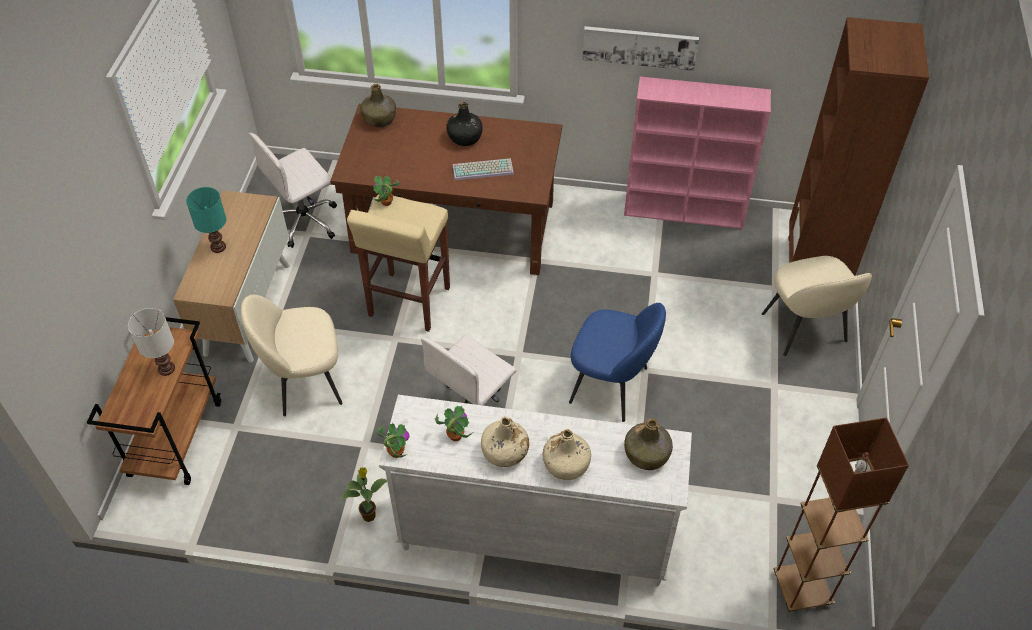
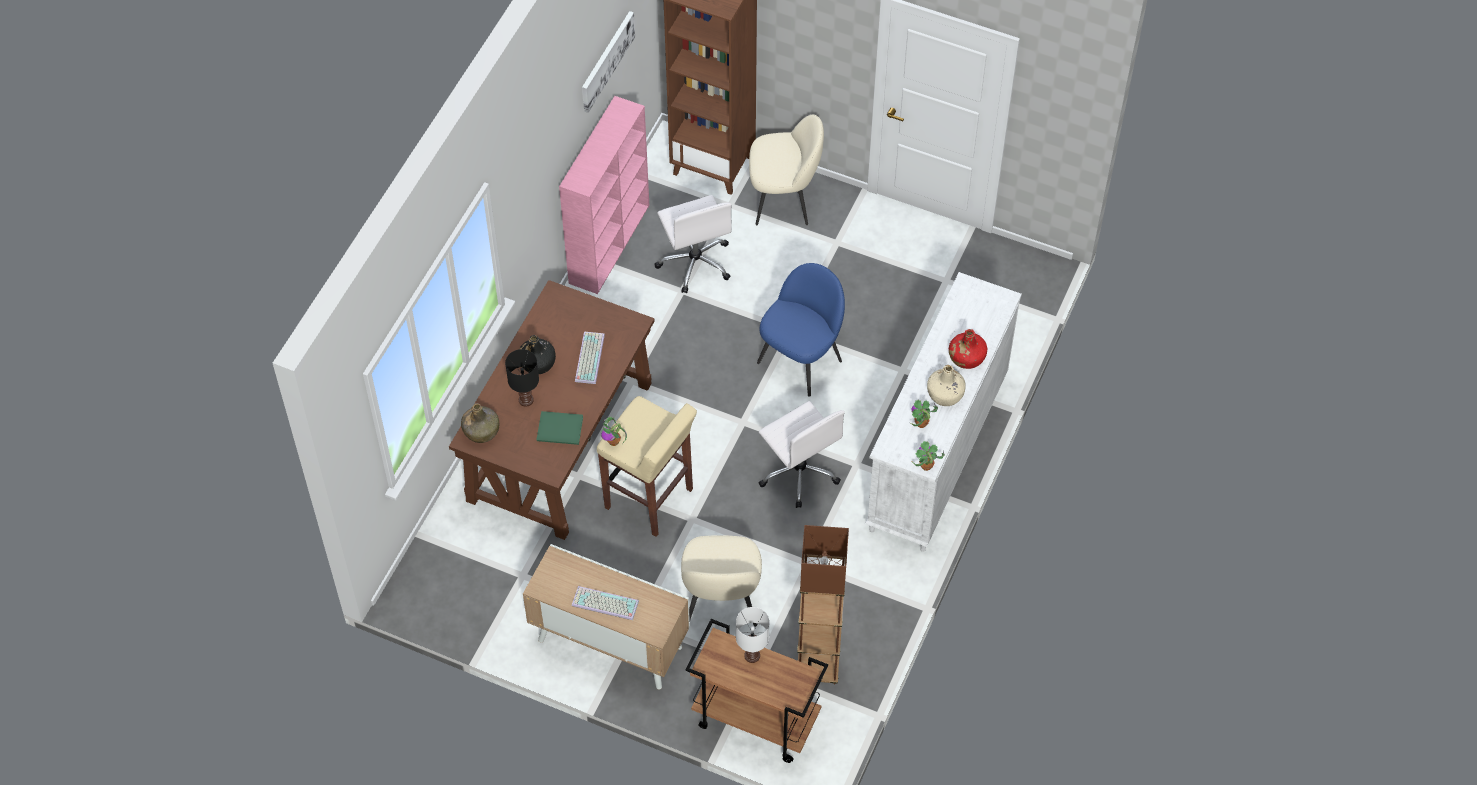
camera: 75 degrees left, 5 degrees up
(218, 247) = (604, 604): turquoise table lamp -> keyboard
(306, 221) = (502, 574): white office chair -> white office chair (695, 262)
(369, 515) = (883, 571): potted plant -> none
(395, 168) = (561, 430): none -> green book
(421, 139) = (526, 400): none -> black table lamp
(566, 464) = (966, 357): beige bottle -> red bottle
(639, 47) = (553, 166): picture -> picture (606, 60)
(647, 454) = (971, 304): green bottle -> none
(801, 589) = (1028, 289): brown floor lamp -> brown floor lamp (818, 666)

